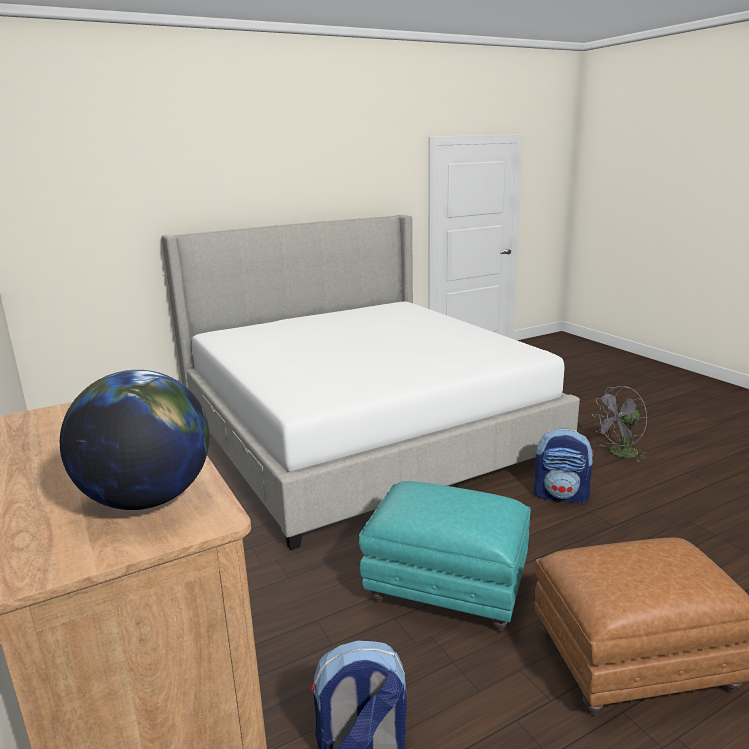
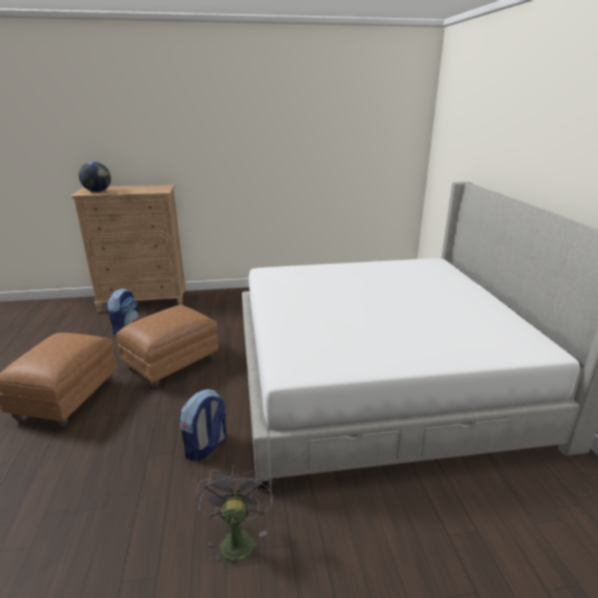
camera: 110 degrees right, 5 degrees up
(445, 589) = (172, 364): turquoise ottoman -> brown ottoman

